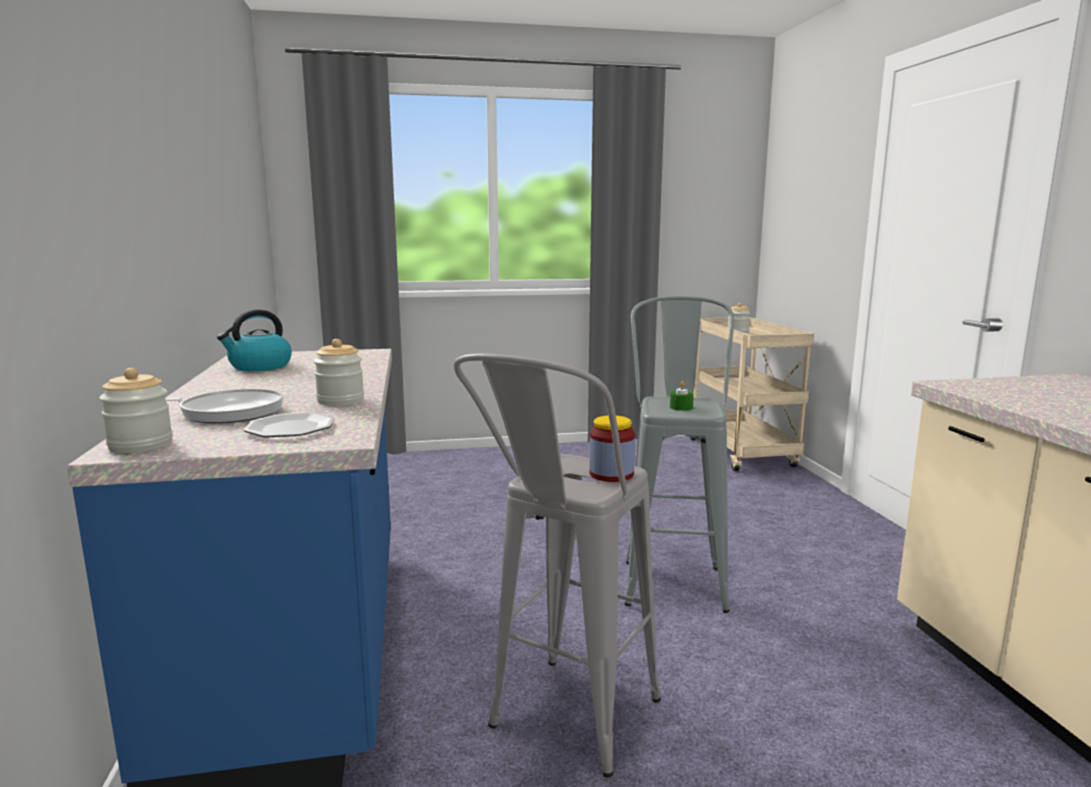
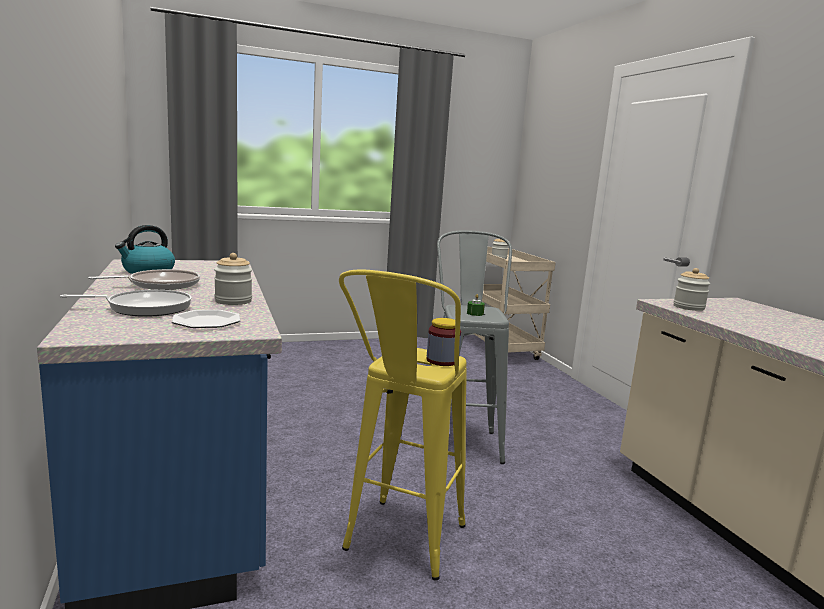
camera: 10 degrees left, 0 degrees up
(141, 445) = (90, 332): jar -> jar (688, 307)
(263, 383) = (160, 285): none -> frying pan
(563, 729) = (398, 549): grey stool -> yellow stool

